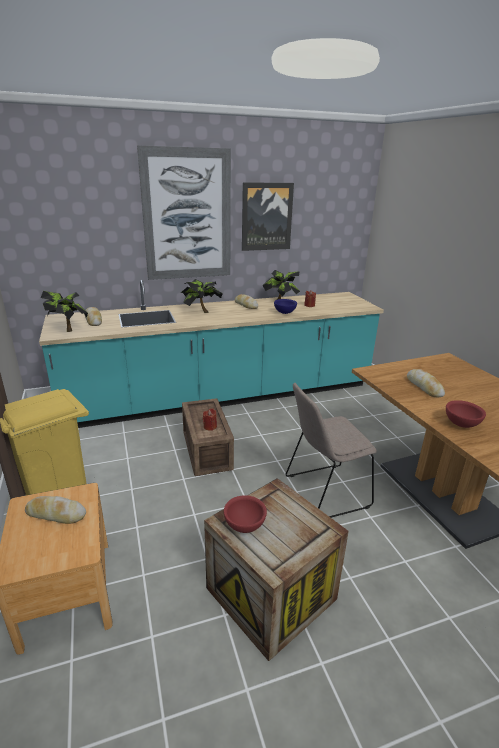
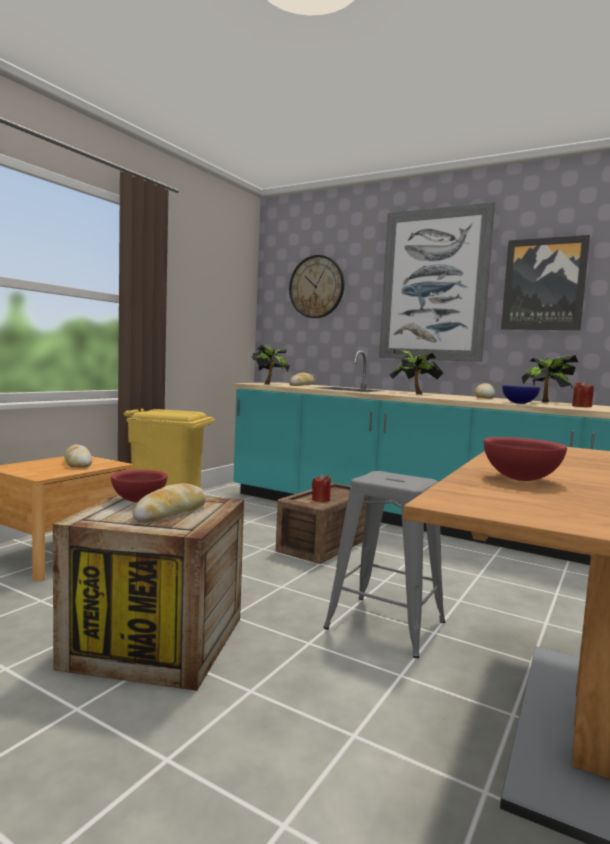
camera: 50 degrees right, 20 degrees down
(68, 216) = (316, 287): none -> wall clock
(324, 492) = (385, 625): beige chair -> grey stool
(424, 387) = (575, 462): bread -> bread (171, 512)

